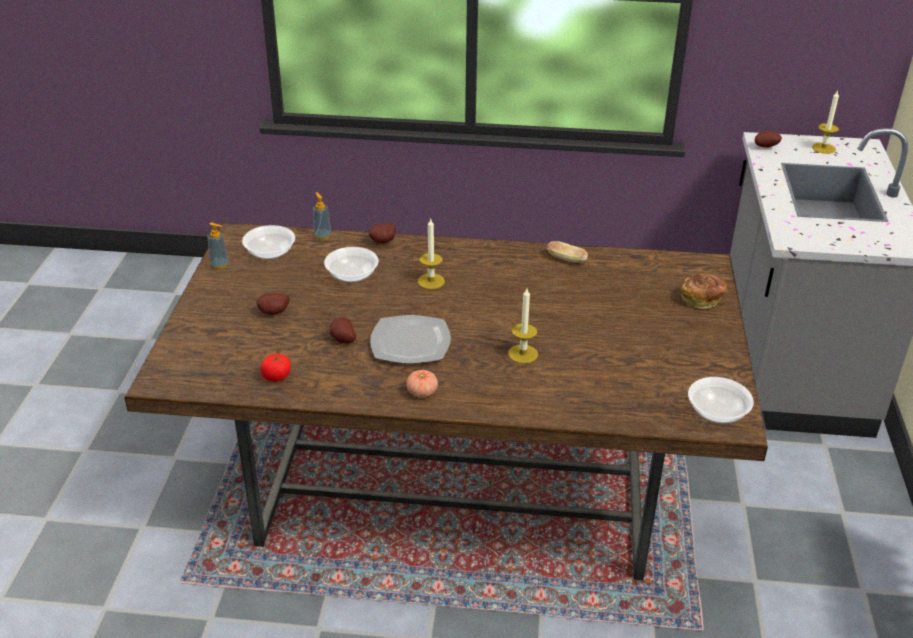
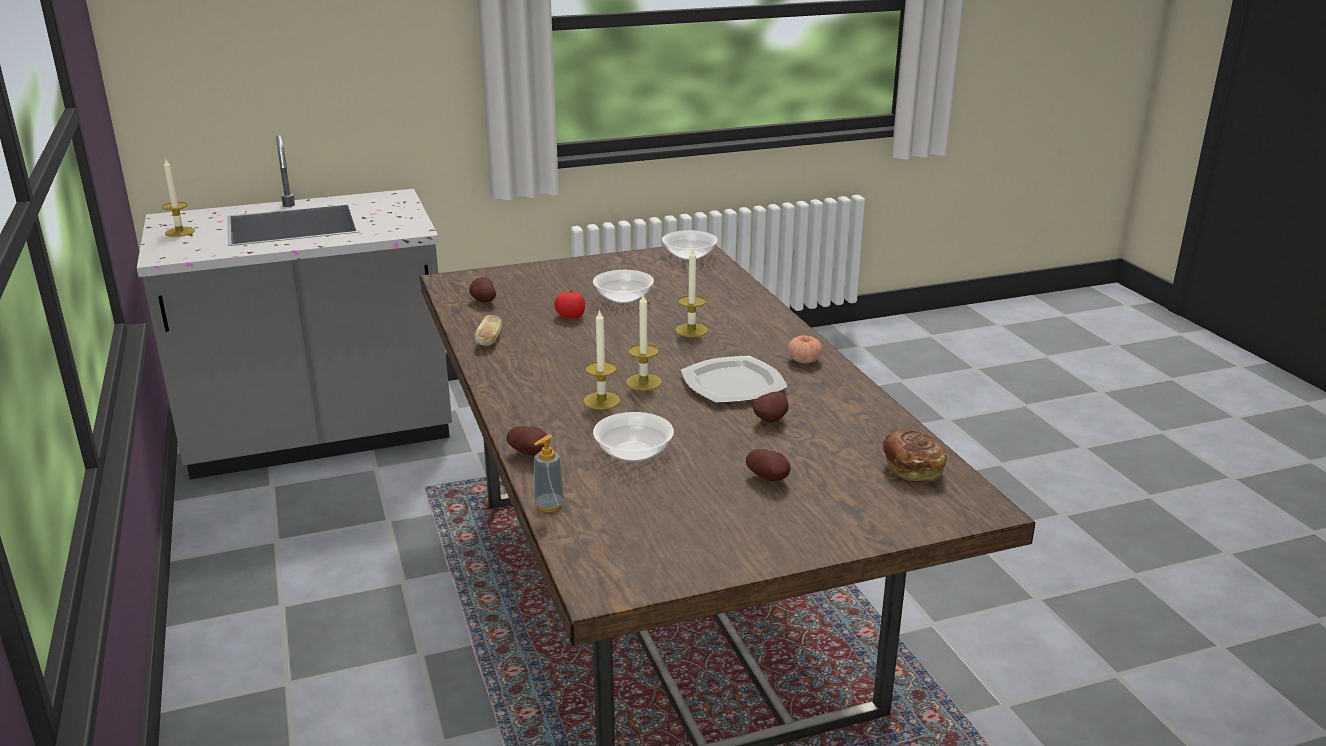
camera: 115 degrees left, 10 degrees down
(219, 265) = (703, 567): soap dispenser -> none
(270, 252) = (630, 534): bowl -> bowl (623, 298)
(277, 377) = (878, 437): tomato -> tomato (571, 316)
(445, 305) = (643, 382): none -> candle
(702, 299) = (520, 276): bread -> bread (912, 469)
(765, 147) = (183, 254): potato -> potato (482, 301)

